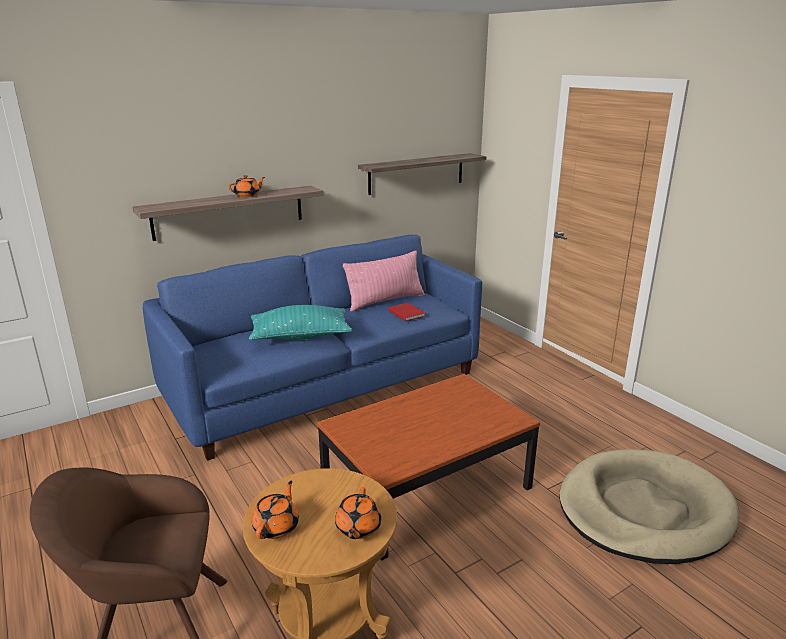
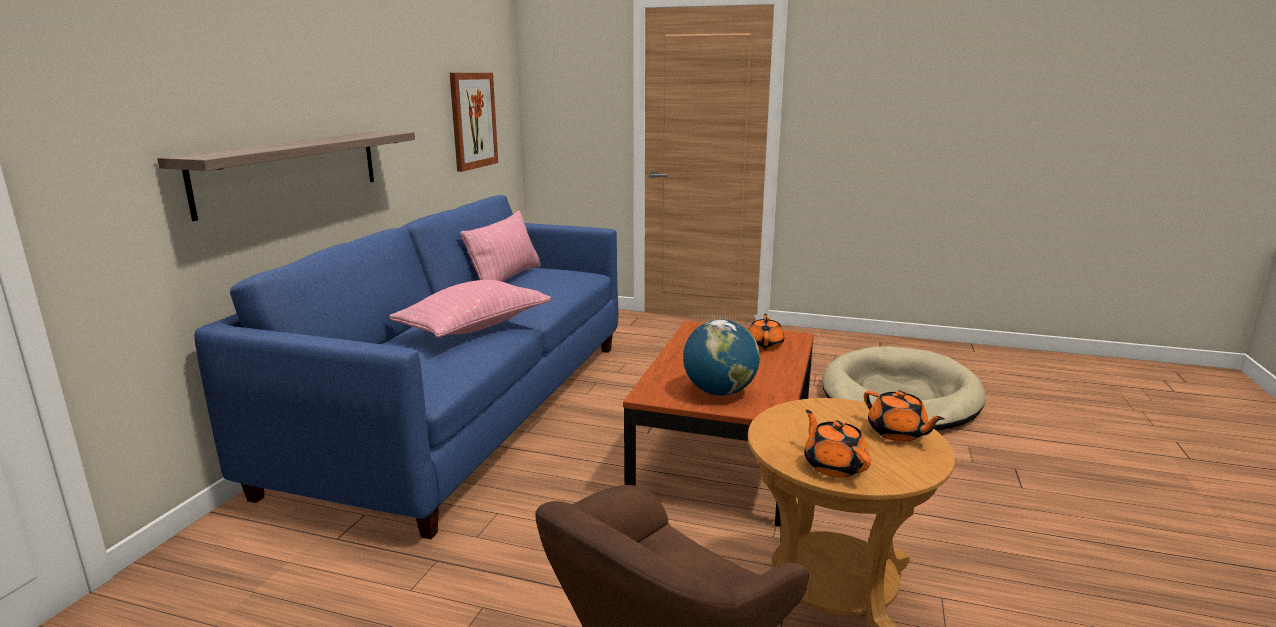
camera: 40 degrees left, 5 degrees down
(248, 195) = (323, 139): orange teapot -> orange teapot (765, 345)
(300, 336) = (474, 328): turquoise pillow -> pink pillow
(380, 441) = (719, 392): none -> globe
(406, 313) = (554, 282): red book -> none
(416, 173) = (473, 120): shelf -> picture

